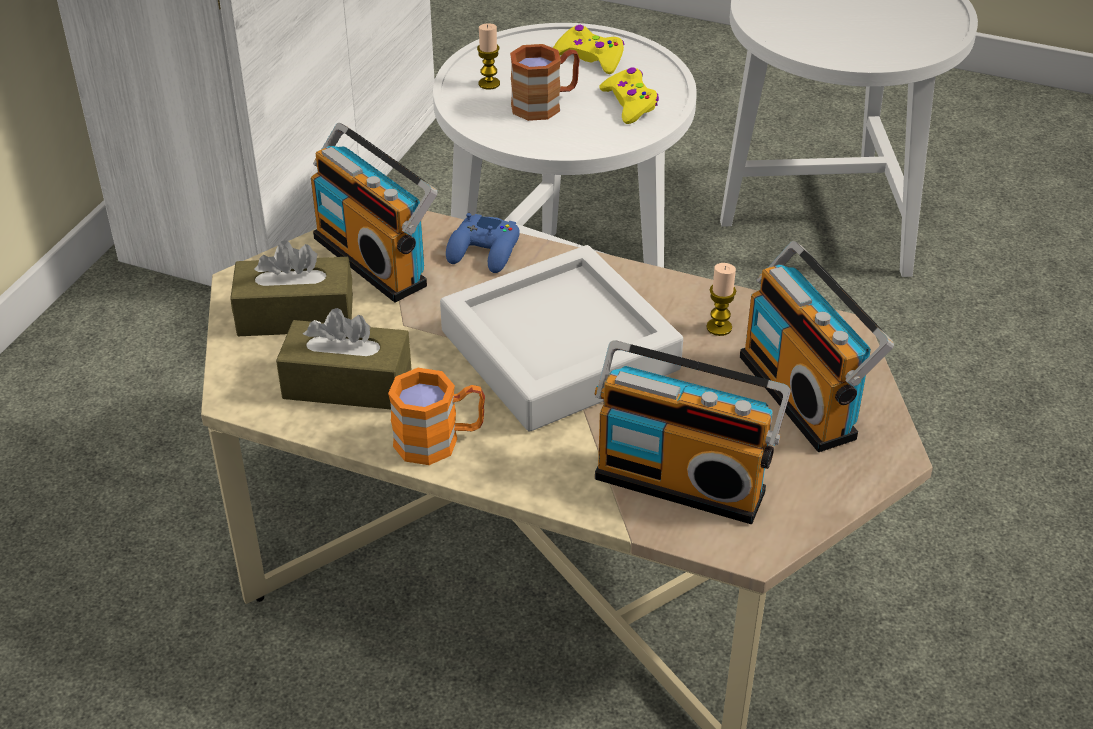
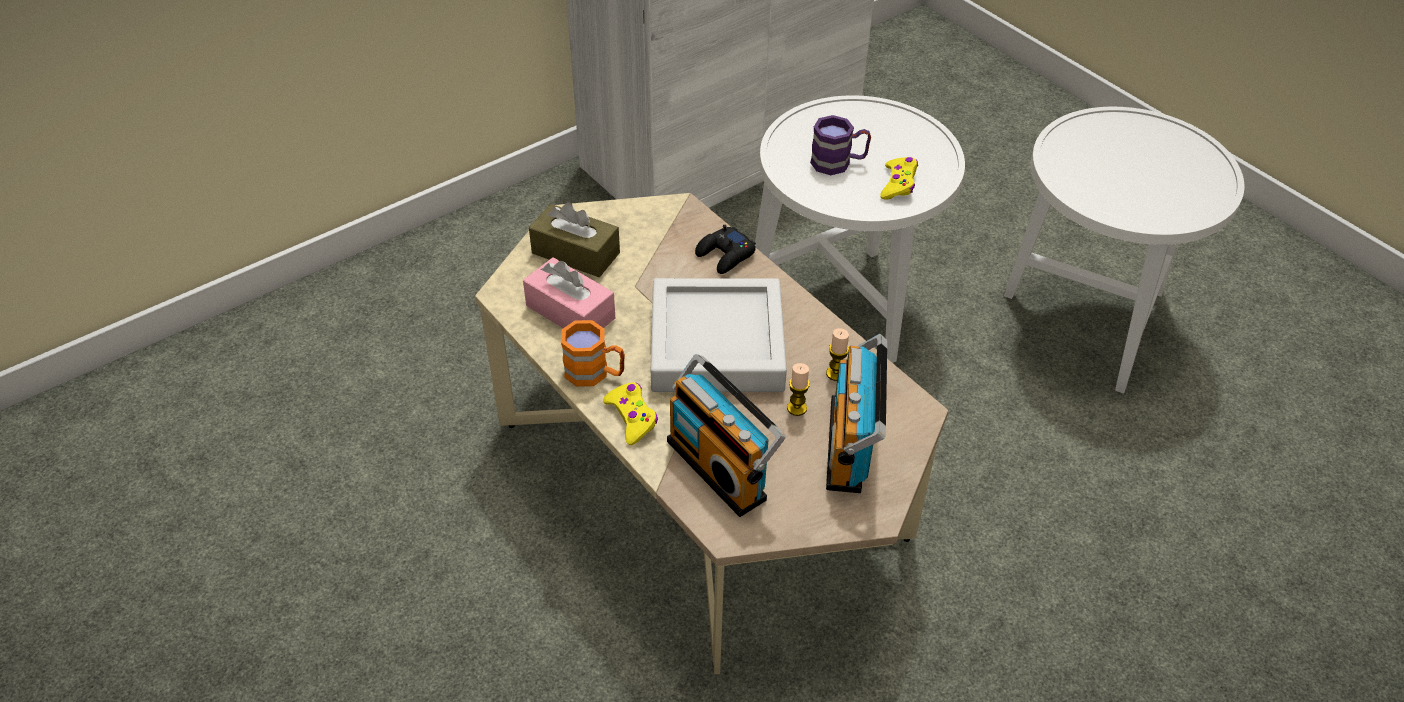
camera: 30 degrees right, 5 degrees up
(347, 384) = (570, 312): brown tissue box -> pink tissue box
(376, 259) = (653, 234): radio -> none
(484, 251) = (725, 255): blue game controller -> black game controller
(489, 84) = (813, 133): candle -> candle (796, 408)
(545, 104) = (838, 163): brown mug -> purple mug
(590, 58) = (900, 138): yellow game controller -> yellow game controller (632, 417)

